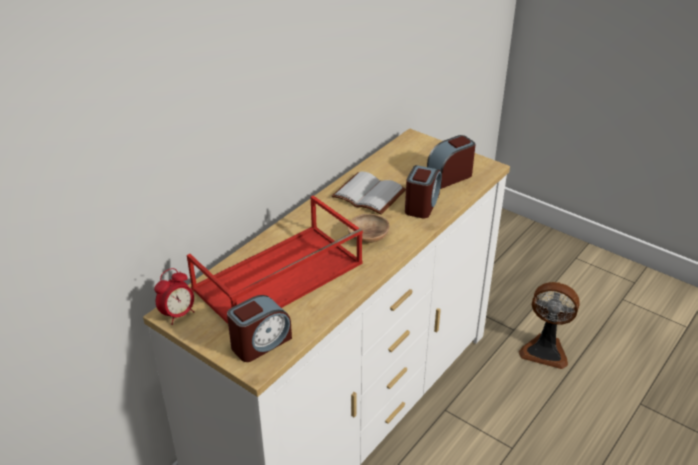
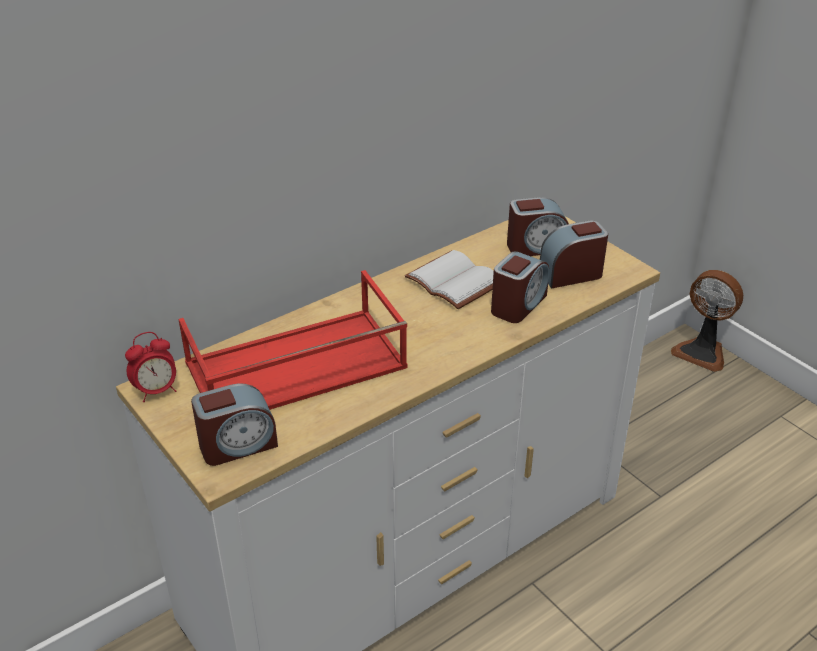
camera: 15 degrees right, 0 degrees up
(368, 238) = (429, 336): brown bowl -> none
(416, 160) = (536, 247): none -> alarm clock
(545, 350) = (695, 532): fan -> fan (702, 352)

